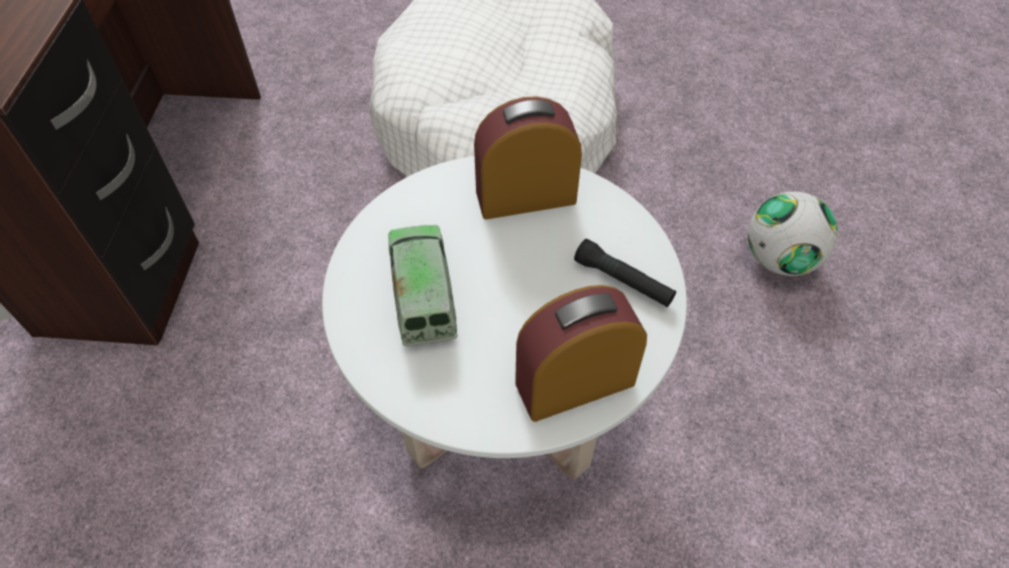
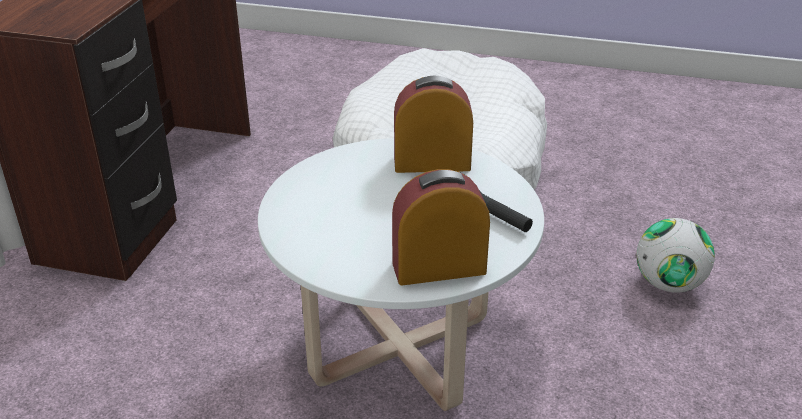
camera: 10 degrees right, 20 degrees down
(423, 293) = (337, 207): toy truck -> none

